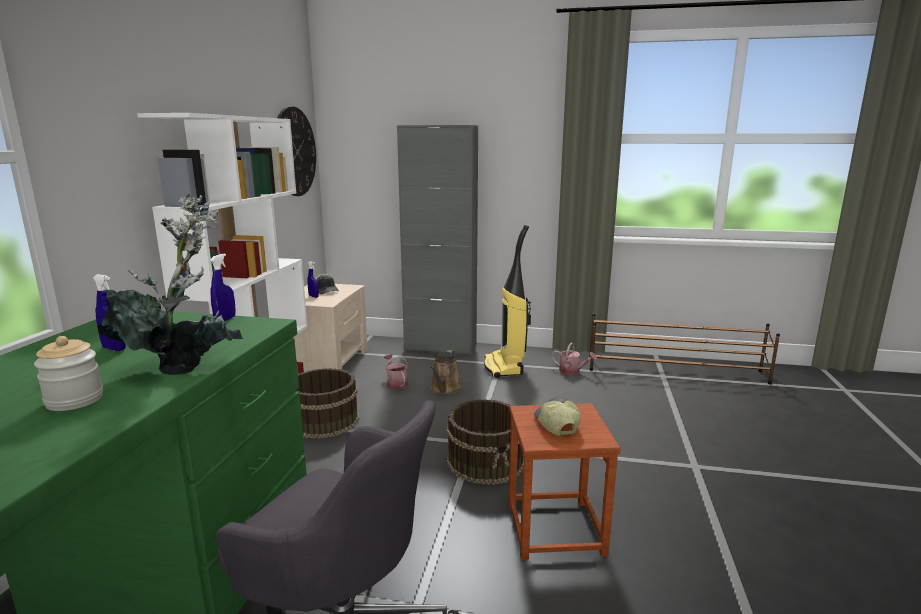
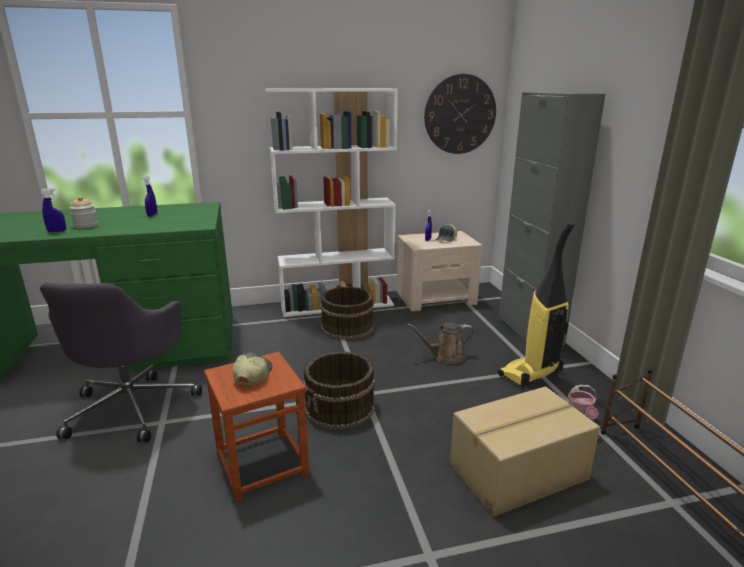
camera: 65 degrees right, 5 degrees up
(183, 366) = (128, 228): potted plant -> none
(225, 320) = (206, 218): blue spray bottle -> blue spray bottle (57, 231)
(396, 383) = (431, 333): watering can -> none
(555, 424) = (252, 375): cap -> cap turned 45 degrees counterclockwise
(620, 409) = (519, 473): none -> cardboard box

